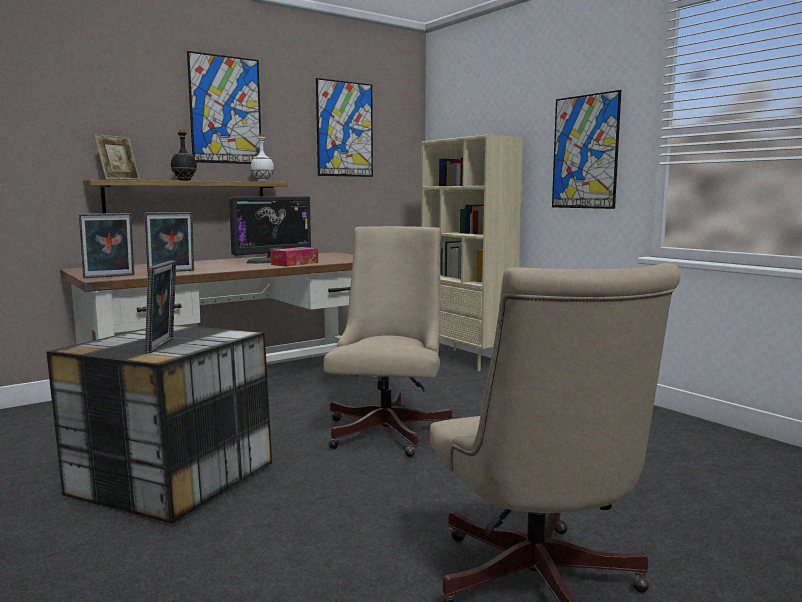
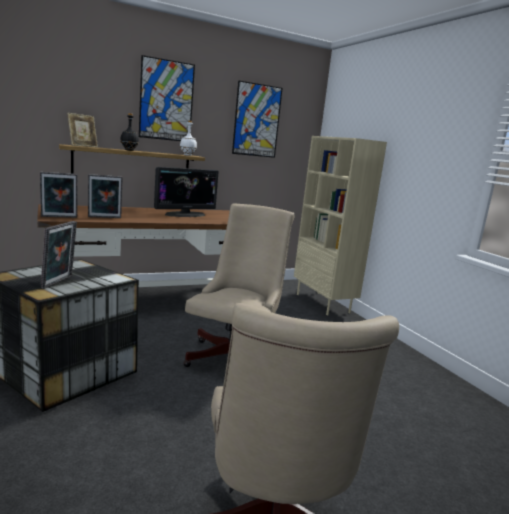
camera: 10 degrees right, 5 degrees up
(295, 263) = (197, 220): tissue box -> none
(585, 152) = (431, 161): picture -> none

